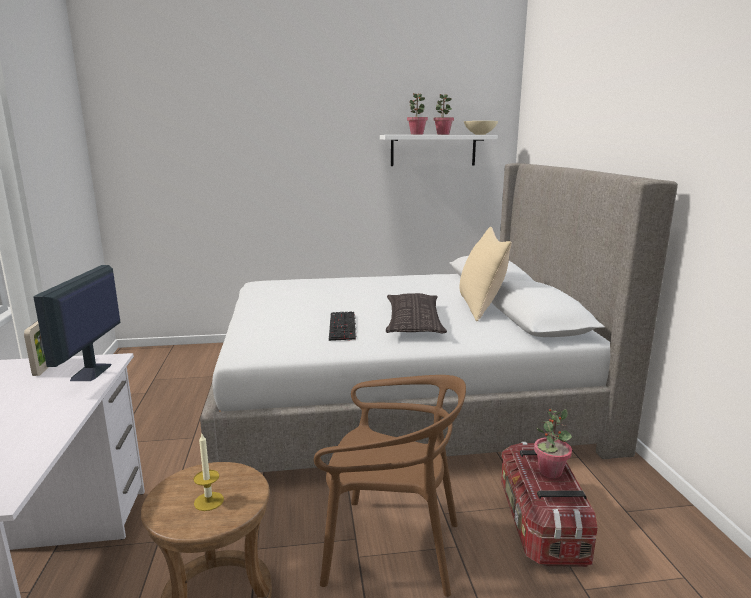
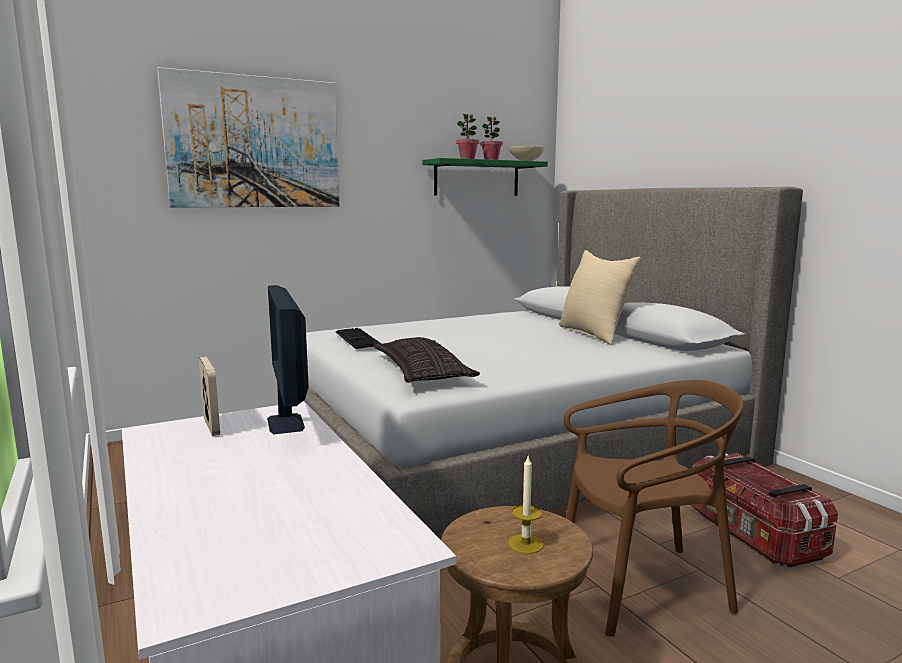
camera: 20 degrees left, 5 degrees down
(232, 125) = (254, 142): none -> picture
(343, 326) = (485, 361): keyboard -> keyboard (359, 339)
(413, 322) = (551, 350): pillow -> pillow (422, 371)
(433, 150) = (477, 178): white shelf -> green shelf
(550, 471) = (756, 476): potted plant -> none

